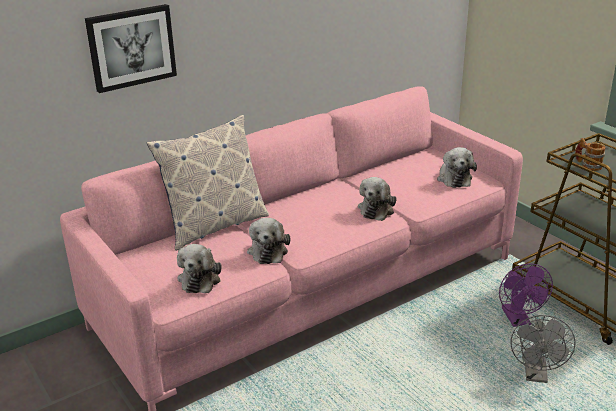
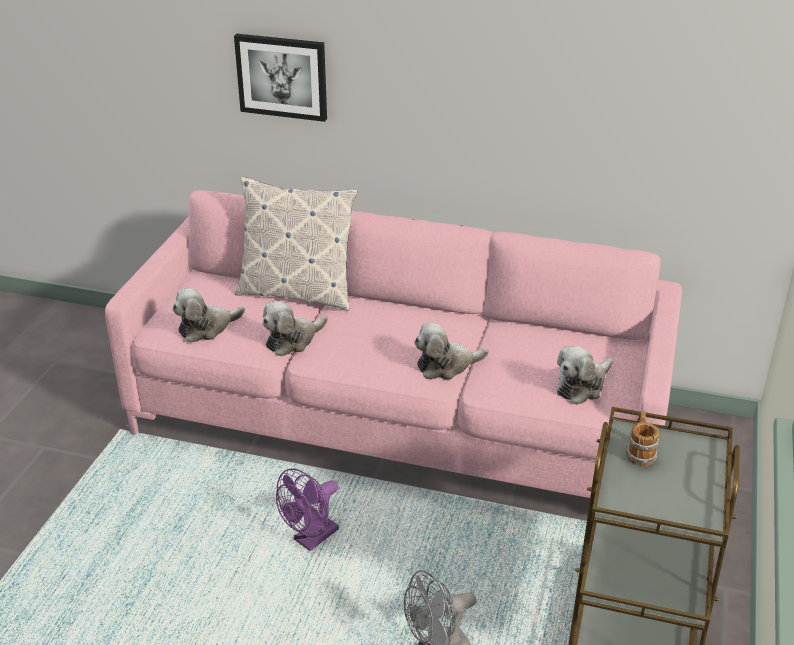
camera: 50 degrees right, 5 degrees up
(518, 320) = (523, 595): purple fan -> purple fan (311, 539)

